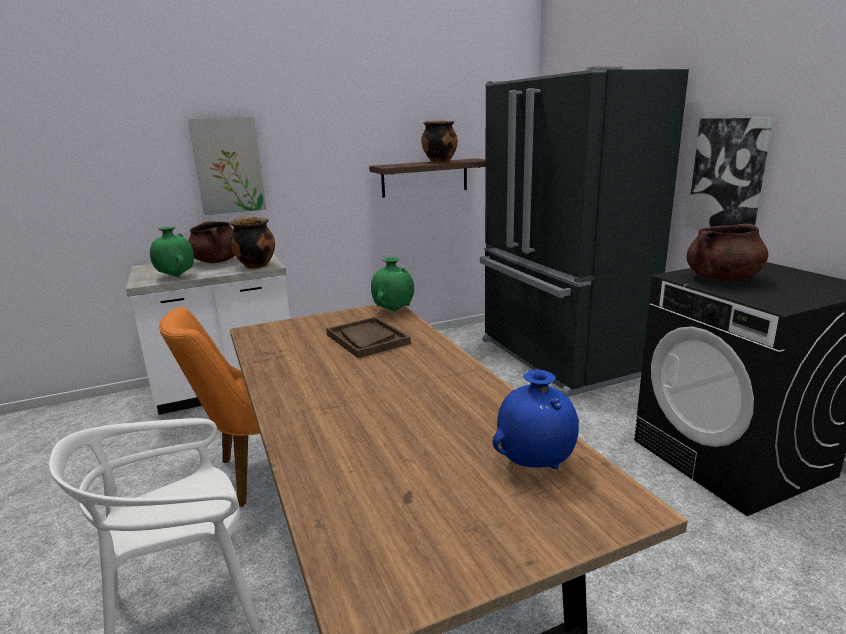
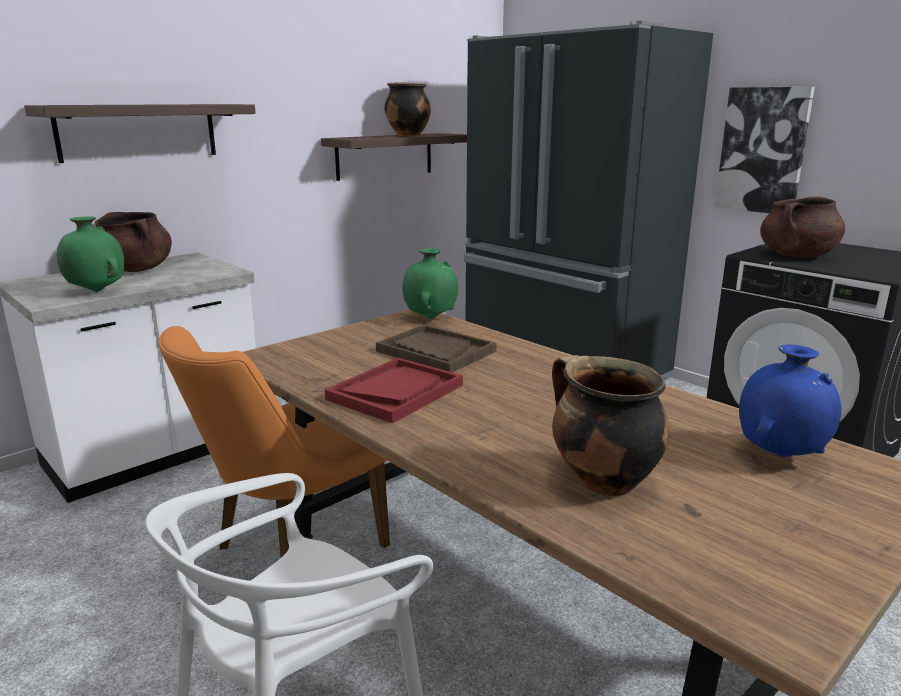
camera: 20 degrees left, 0 degrees up
(228, 166) = (138, 132): picture -> shelf
(255, 265) = (205, 272): cooking pot -> cooking pot (601, 481)
(305, 369) = (395, 392): none -> red tray

